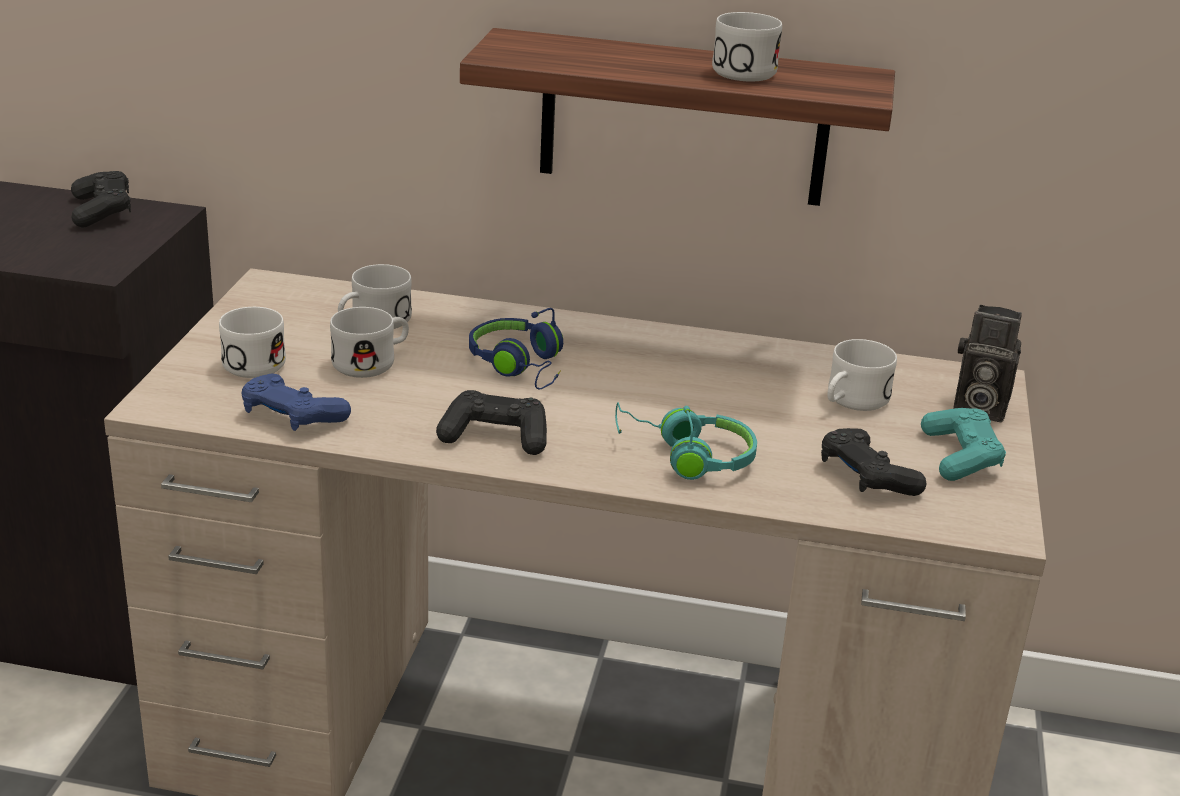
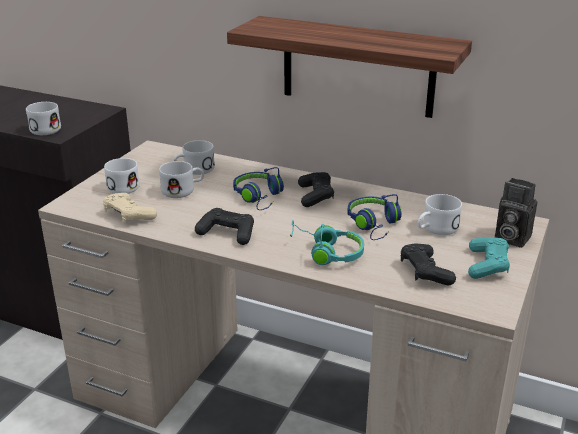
camera: 15 degrees right, 0 degrees up
(102, 211) = (74, 107): black game controller -> black game controller (315, 196)
(292, 416) = (129, 215): blue game controller -> beige game controller
(740, 69) = (379, 38): white mug -> white mug (47, 128)
(746, 402) = (374, 225): none -> blue headphones

